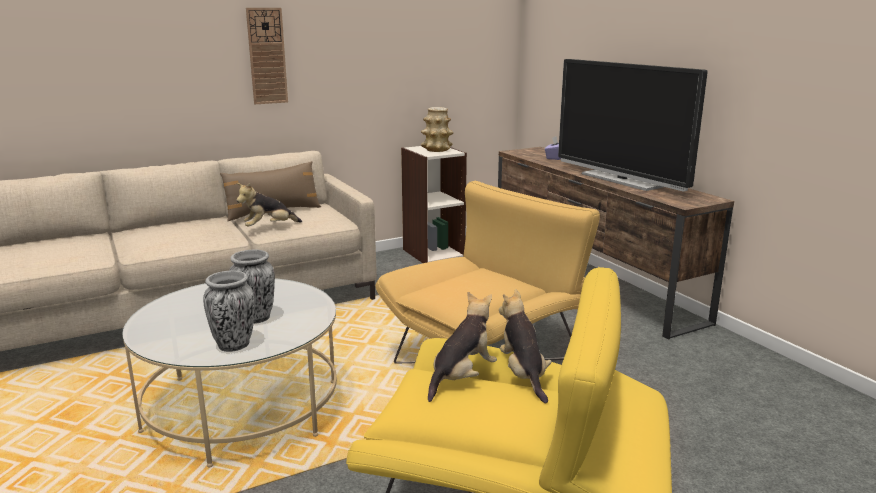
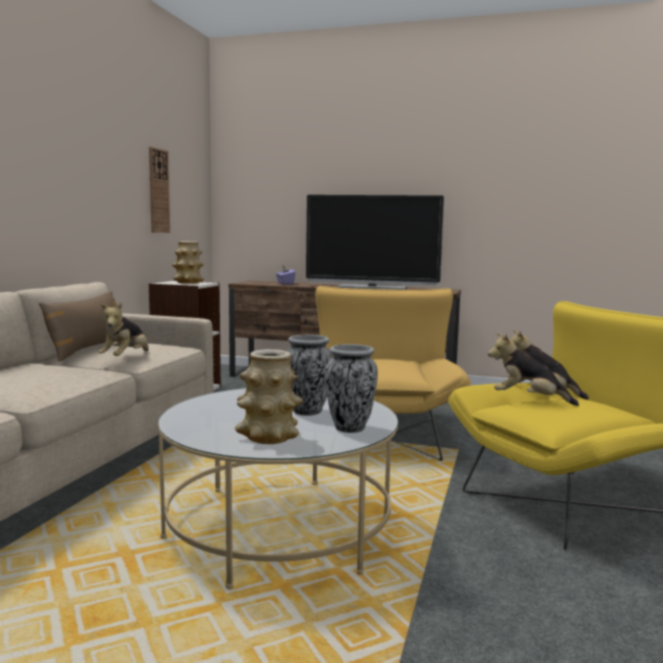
camera: 45 degrees left, 10 degrees down
(175, 332) = (268, 437): none -> vase
(267, 56) = (39, 173): wall clock -> wall clock (158, 191)
(462, 377) = (528, 400): plush toy -> plush toy turned 60 degrees counterclockwise

